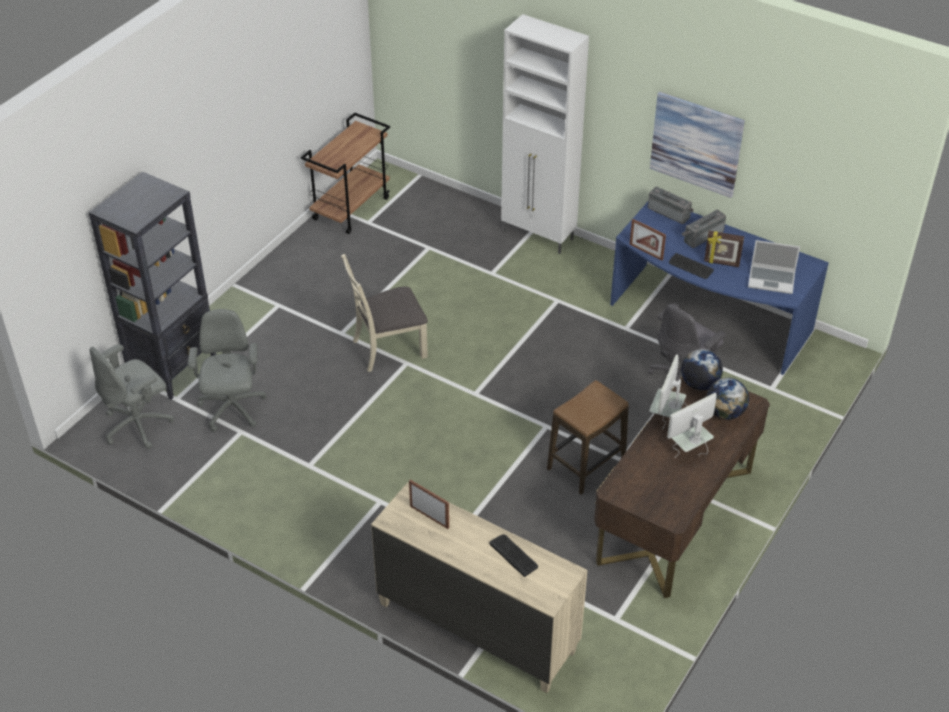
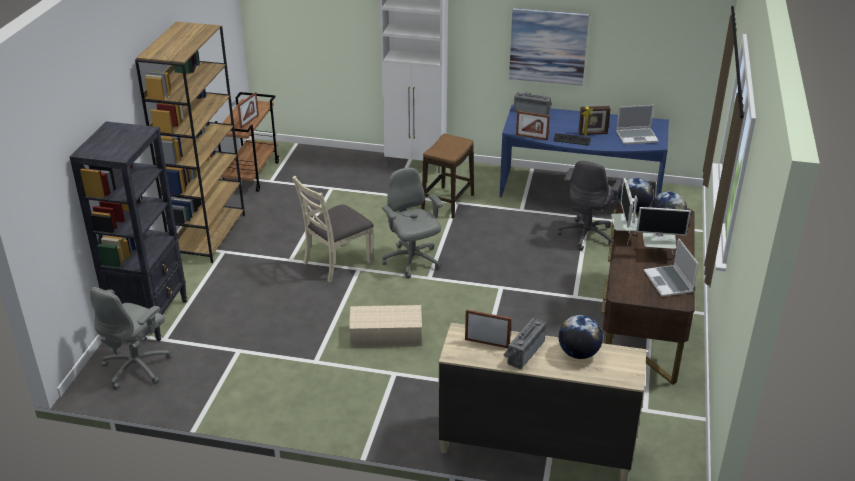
camera: 20 degrees left, 10 degrees down
(232, 409) = (221, 336): grey office chair -> grey office chair (412, 261)
(272, 280) = (208, 235): none -> brown bookcase
(348, 156) = (249, 121): none -> picture frame
(393, 453) = (385, 335): none -> beige storage box
(514, 555) = (578, 353): keyboard -> globe
(586, 464) = (549, 306): stool -> stool (447, 202)
(677, 491) = (669, 282): none -> laptop
(689, 450) = (657, 254): monitor -> monitor turned 120 degrees counterclockwise
(702, 235) = (566, 120): radio -> radio (523, 351)

